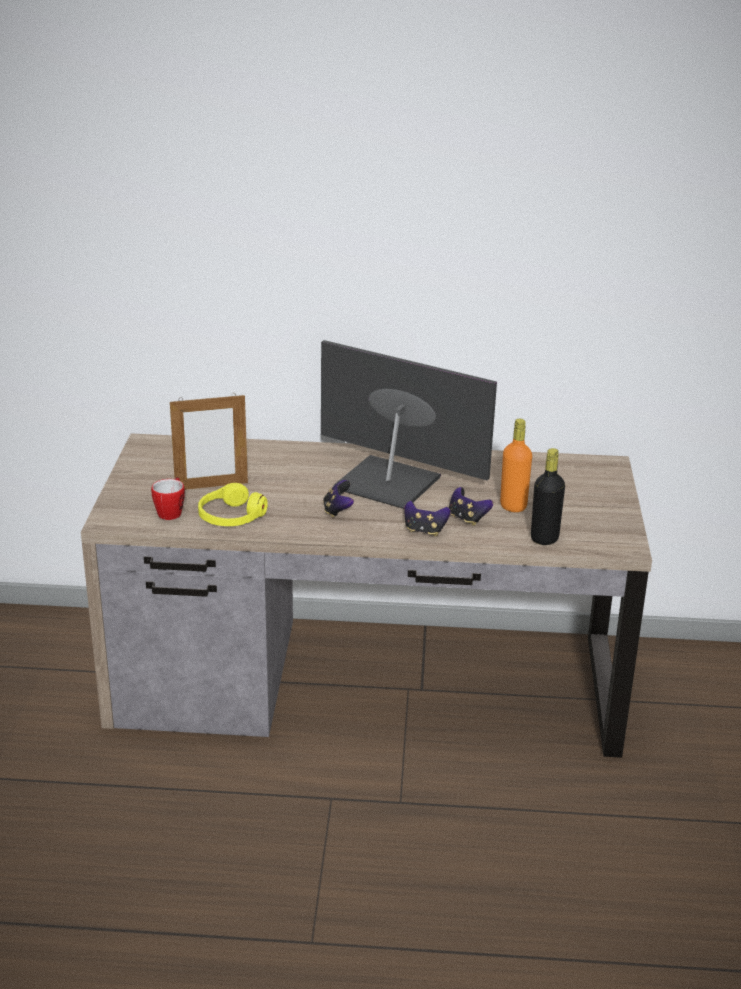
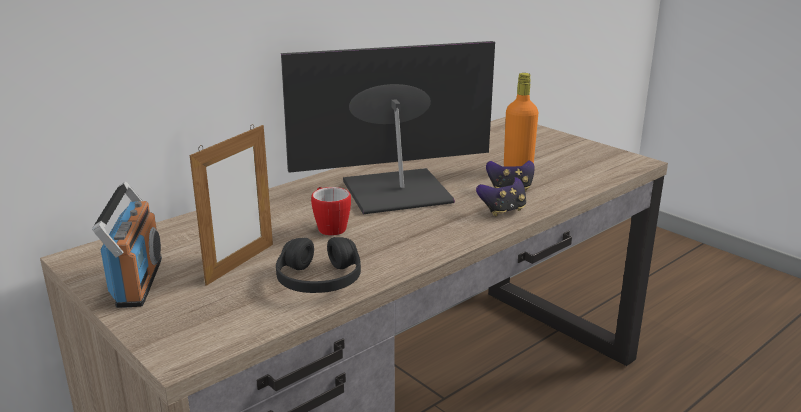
camera: 45 degrees left, 5 degrees down
(149, 471) = (138, 282): none -> radio
(171, 512) = (244, 307): mug -> mug (329, 227)
(231, 517) = (319, 280): yellow headphones -> black headphones
(337, 511) = (405, 228): game controller -> none
(544, 538) = (586, 179): black bottle -> none

